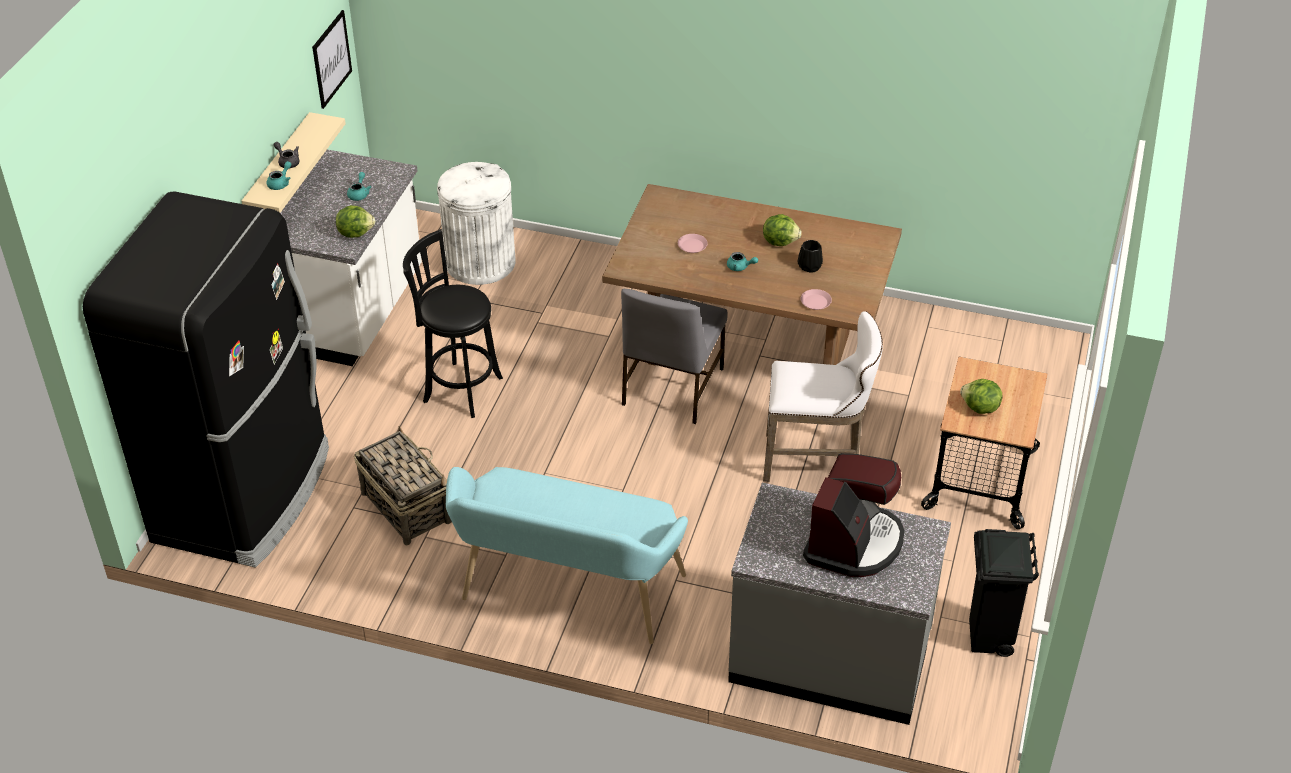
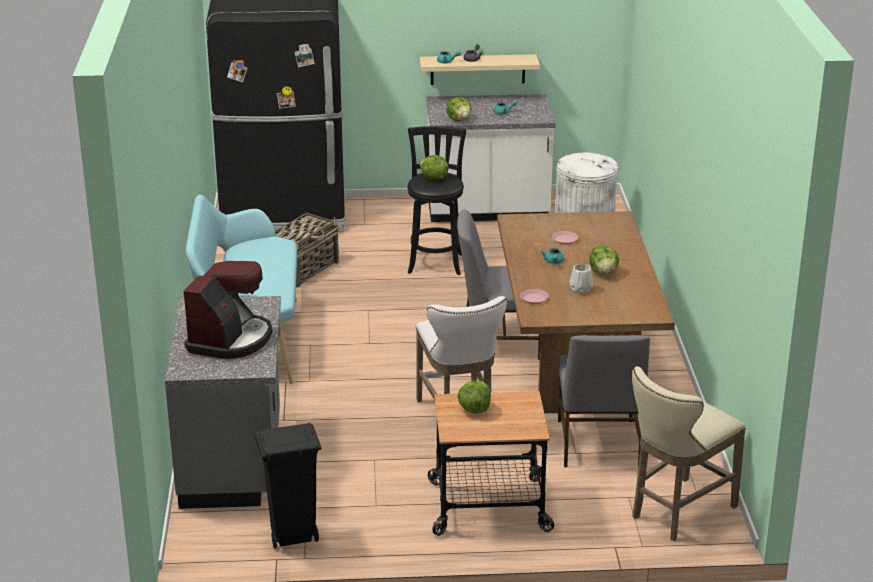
camera: 70 degrees right, 15 degrees down
(331, 59) = (584, 36): picture -> none
(449, 303) = (433, 178): none -> lettuce
(810, 266) = (581, 290): black vase -> white vase
(853, 542) = (230, 339): coffee machine -> coffee machine turned 75 degrees counterclockwise
(898, 376) = (597, 444): none -> grey chair
(1027, 361) = (677, 512): none -> beige stool

